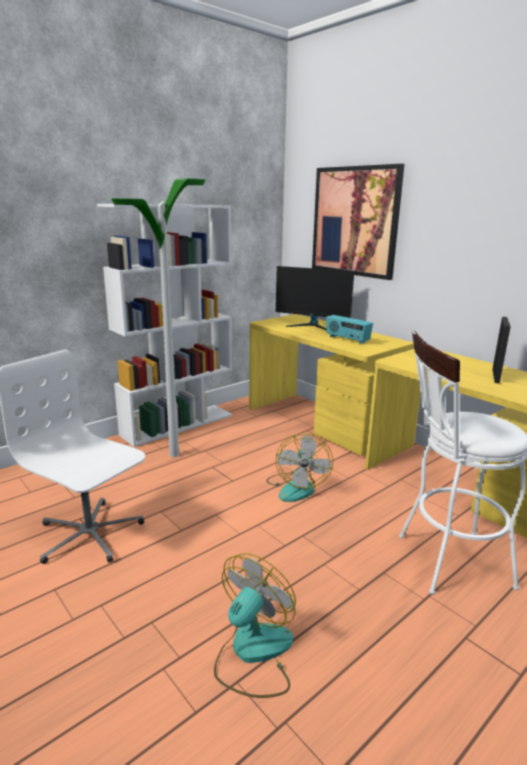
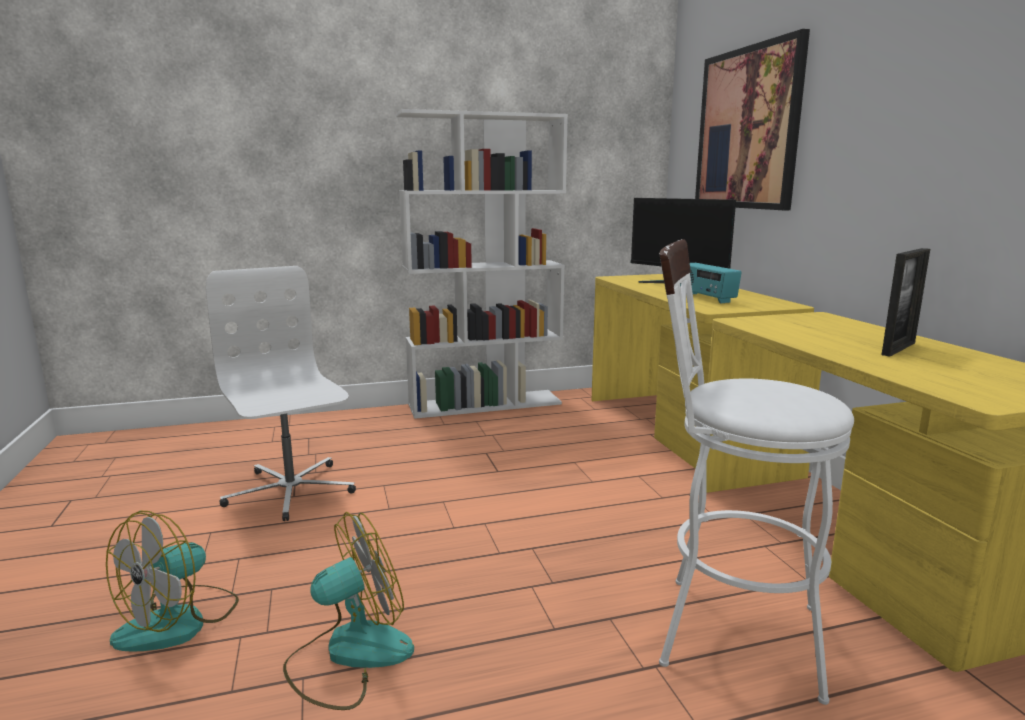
camera: 25 degrees right, 5 degrees down
(174, 454) = (452, 433): floor lamp -> none
(296, 487) = (576, 494): fan -> fan (179, 621)

